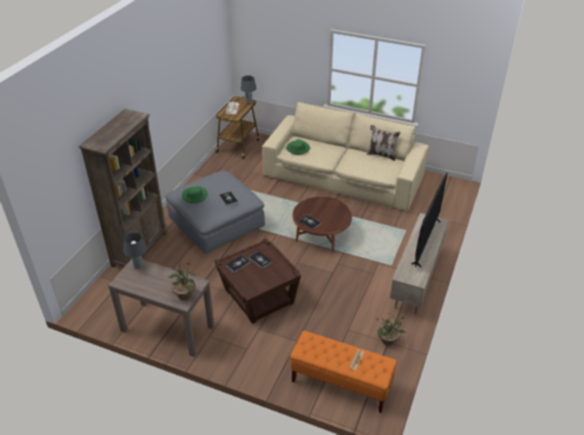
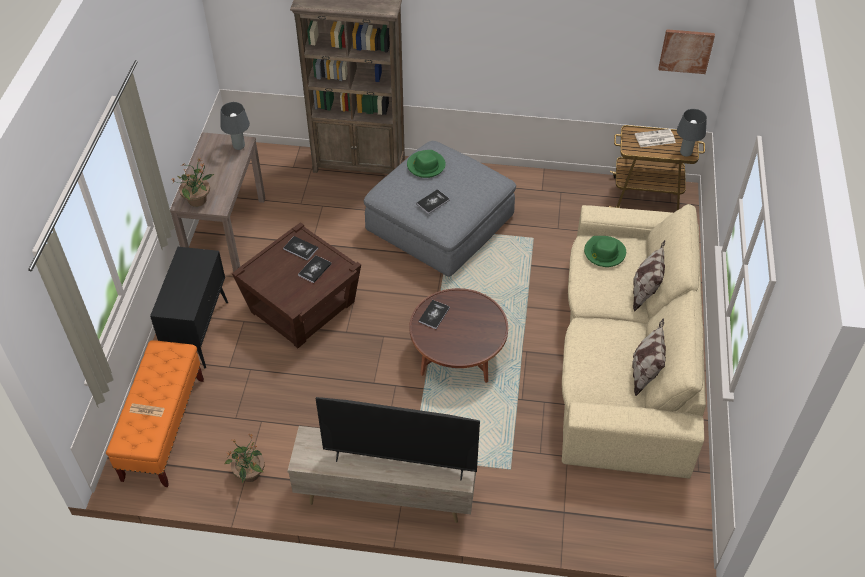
camera: 75 degrees right, 10 degrees up
(219, 54) = (686, 50): none -> picture
(259, 355) = (199, 331): none -> black cabinet
(329, 143) = (644, 292): none -> pillow

